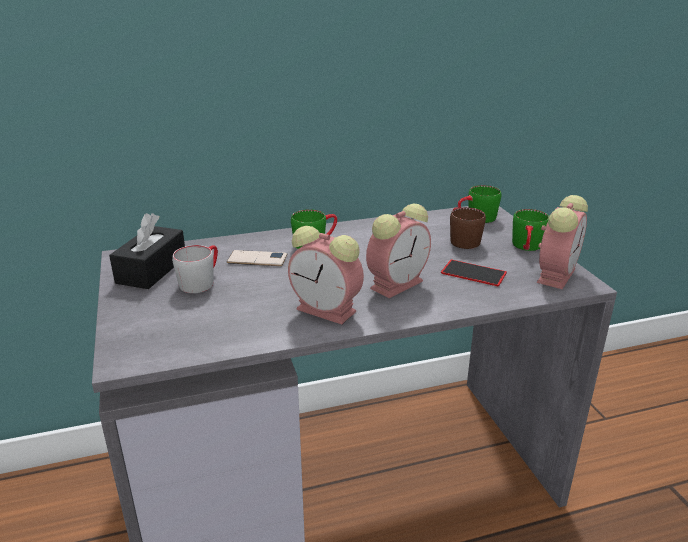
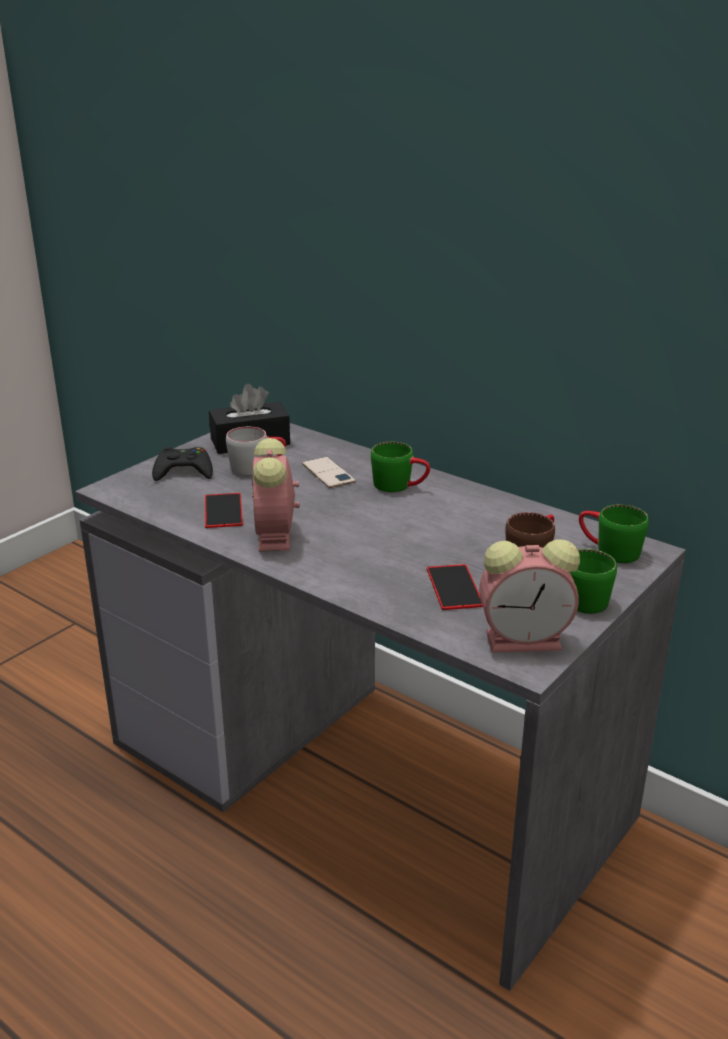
camera: 55 degrees right, 0 degrees up
(152, 314) = (183, 471): none -> black game controller
(254, 318) = (223, 510): none -> phone
(398, 283) = (371, 553): alarm clock -> none

